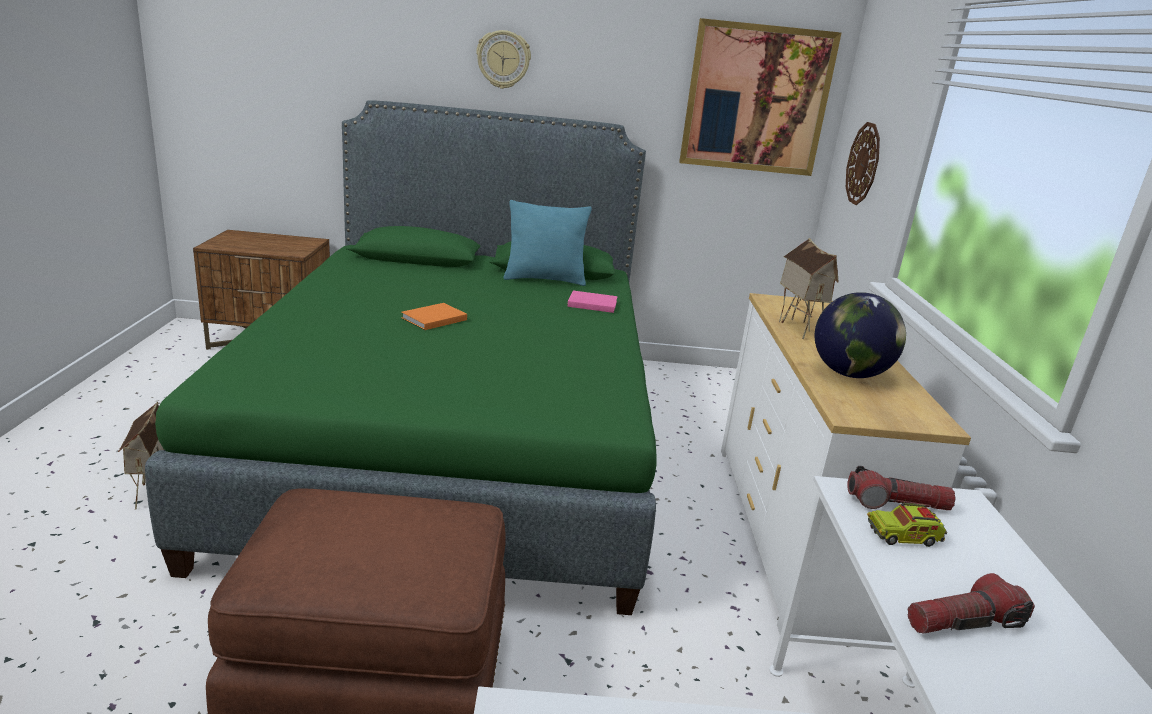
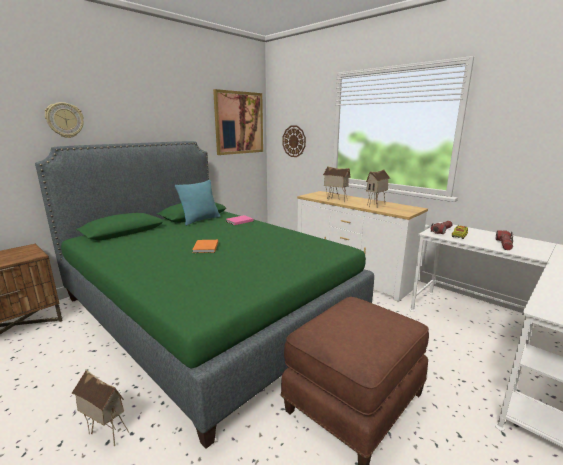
camera: 45 degrees left, 5 degrees down
(503, 59) = (128, 114): wall clock -> wall clock (65, 120)
(849, 374) = (376, 205): globe -> toy house

